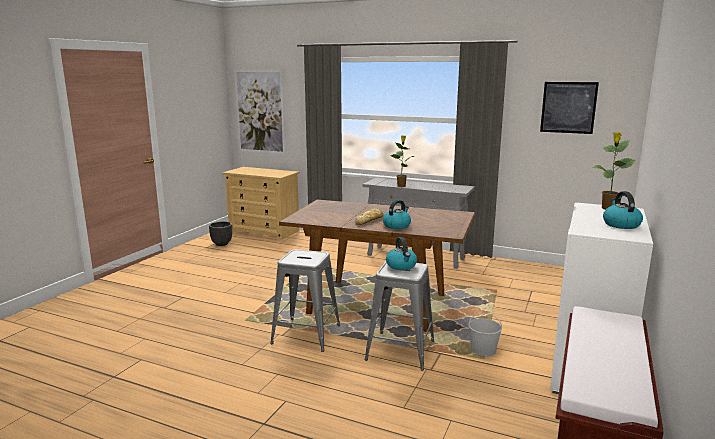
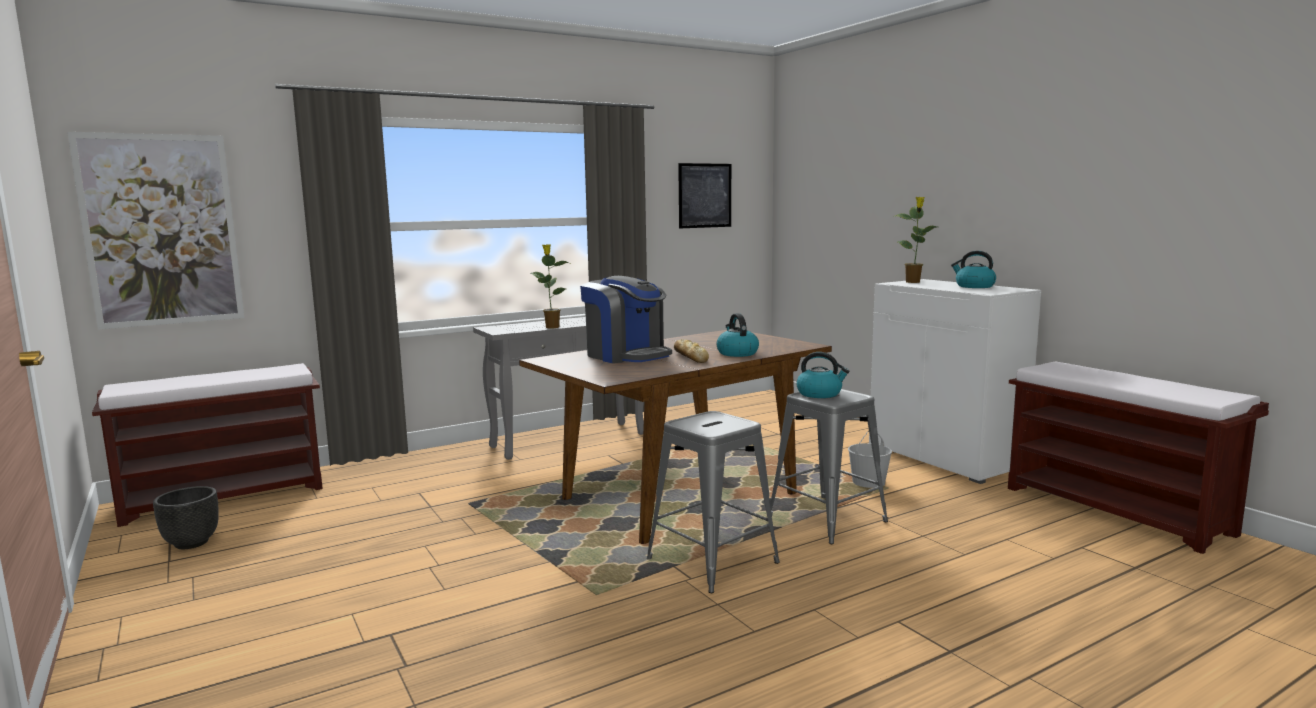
camera: 55 degrees left, 5 degrees down
(264, 231) = (226, 496): beige dresser -> brown bench
(354, 210) = (626, 355): none -> coffee machine

